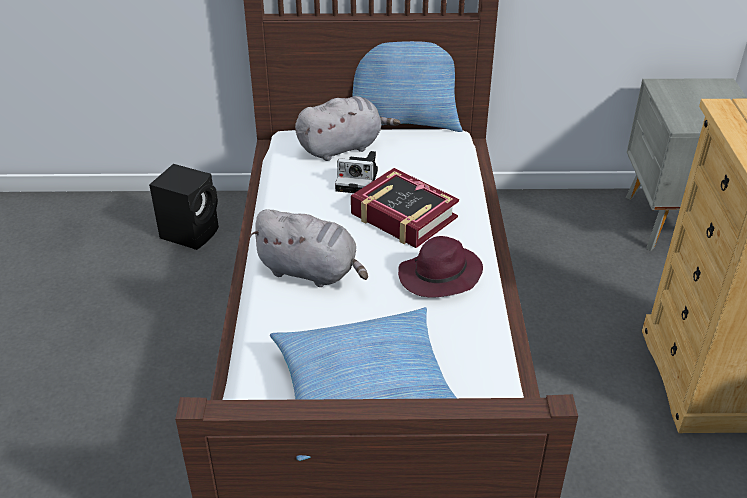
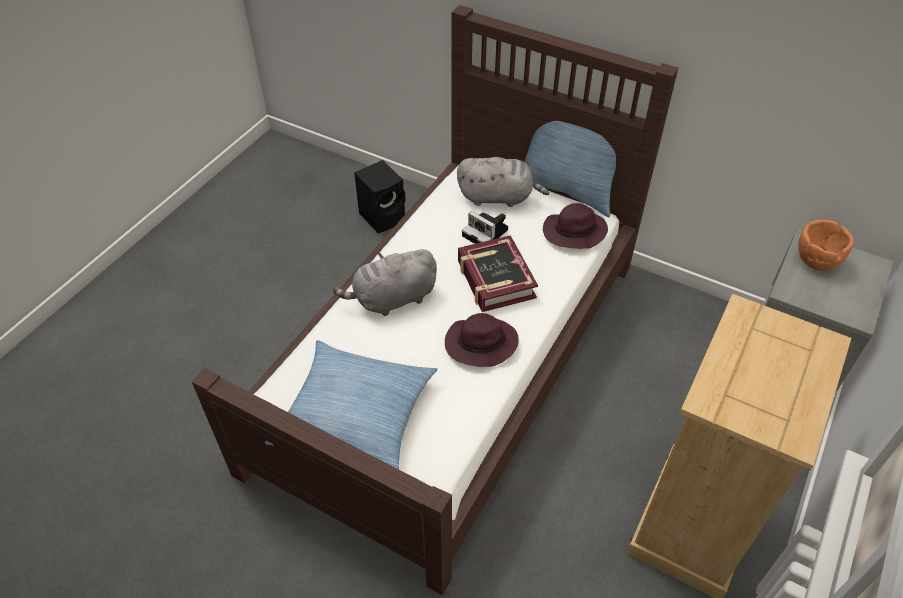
camera: 30 degrees right, 10 degrees up
(311, 271) = (392, 299): grey plush toy -> grey plush toy turned 105 degrees clockwise
(442, 153) = (573, 233): none -> purple hat
(679, 94) = (816, 259): none -> orange bowl

